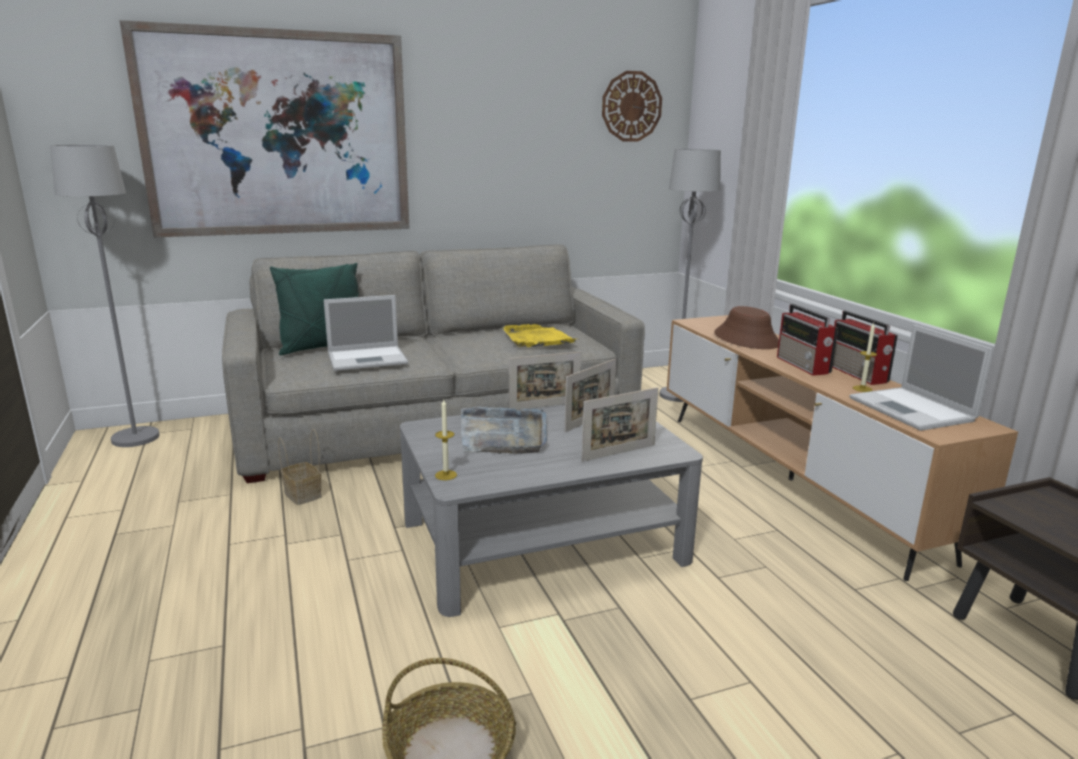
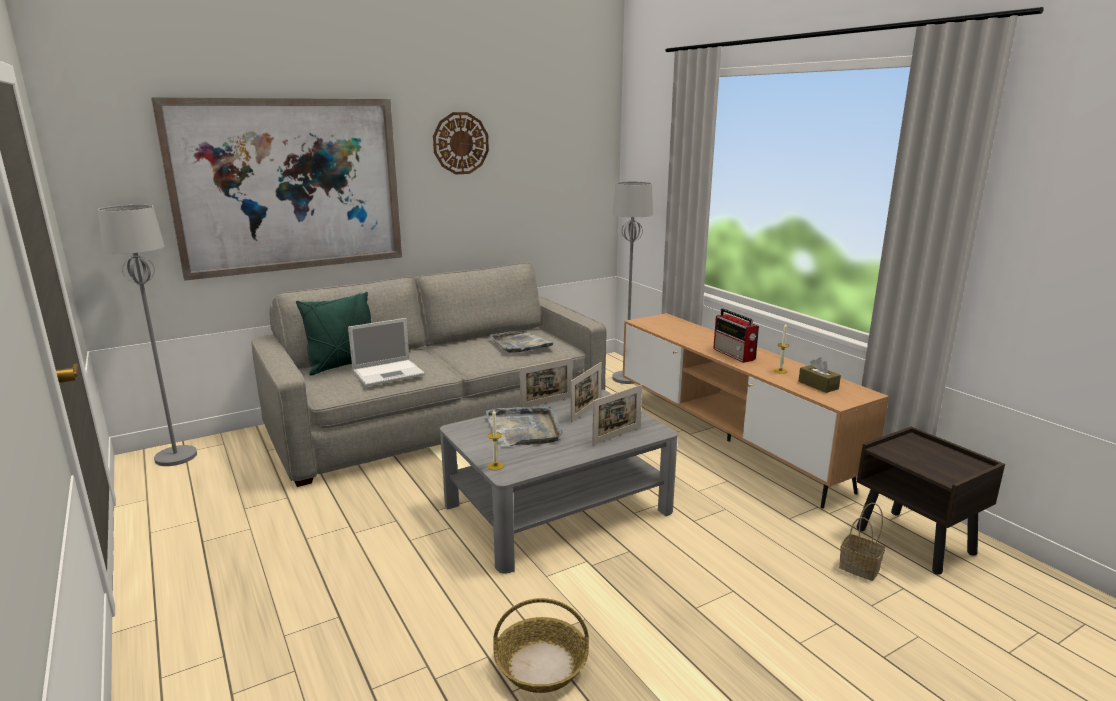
camera: 10 degrees left, 0 degrees up
(304, 495) = (351, 492): basket -> basket (861, 568)
(537, 339) = (520, 344): yellow tray -> grey tray
(631, 106) = (575, 145): wall clock -> wall clock (460, 143)
(746, 339) = (686, 334): brown hat -> none
(858, 374) = (774, 359): radio -> none
(913, 410) = (818, 385): laptop -> brown tissue box

